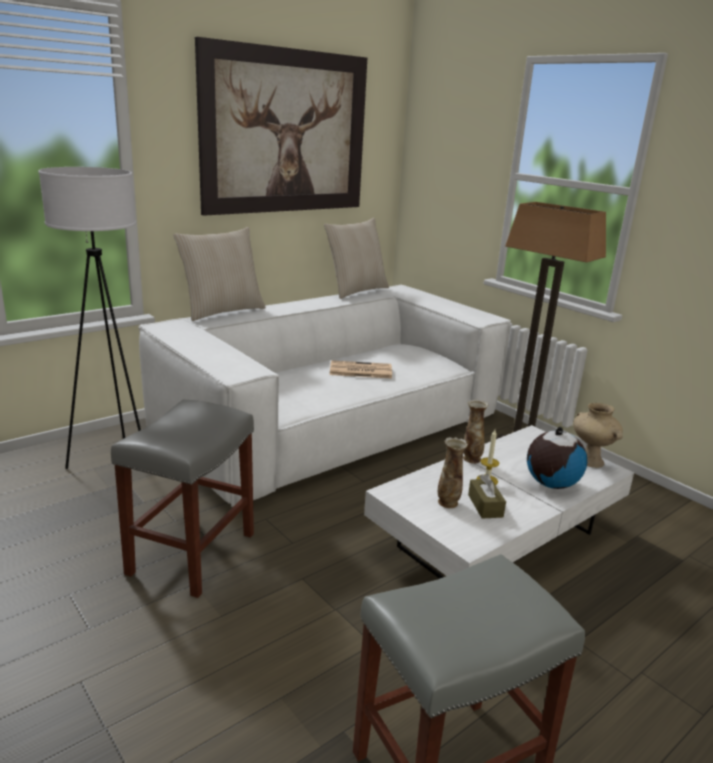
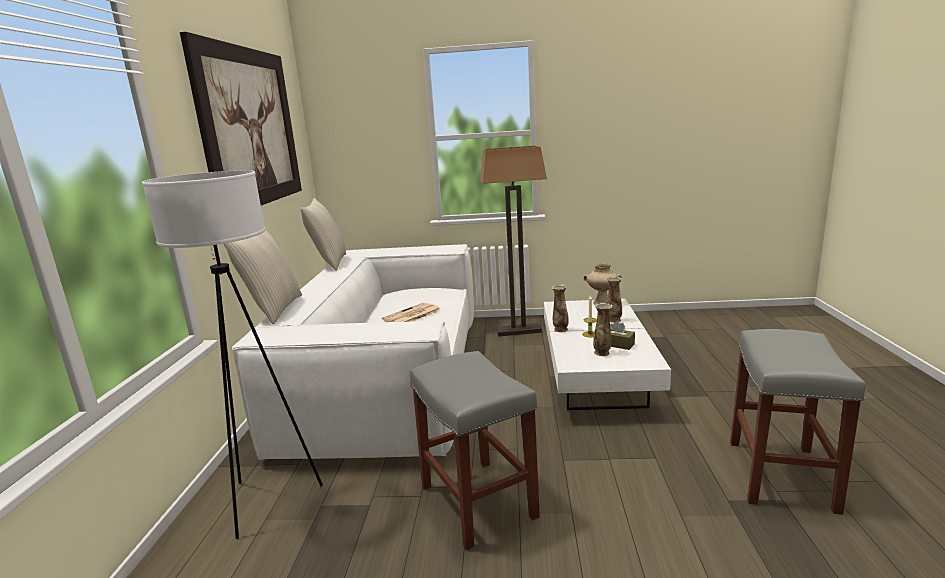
camera: 45 degrees left, 5 degrees down
(551, 484) = (613, 320): globe -> vase

